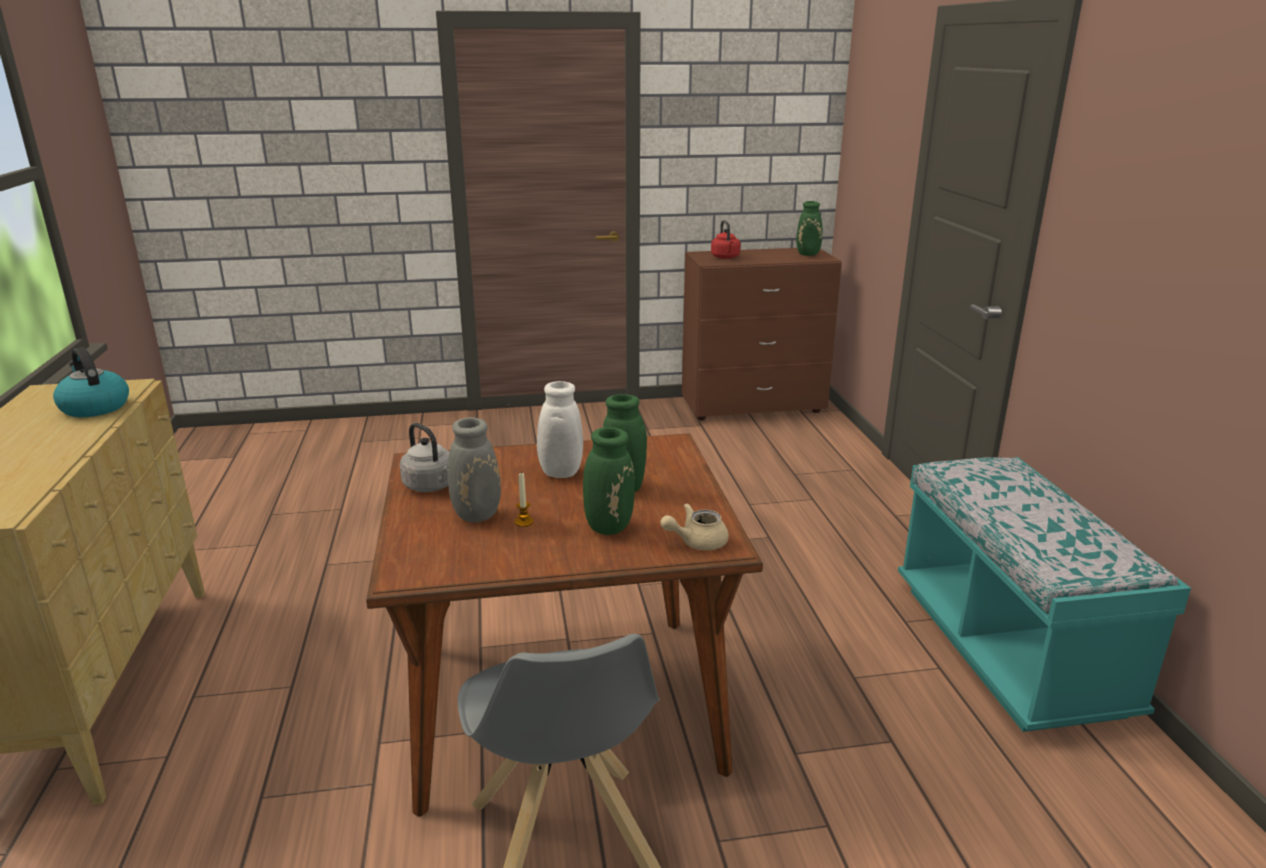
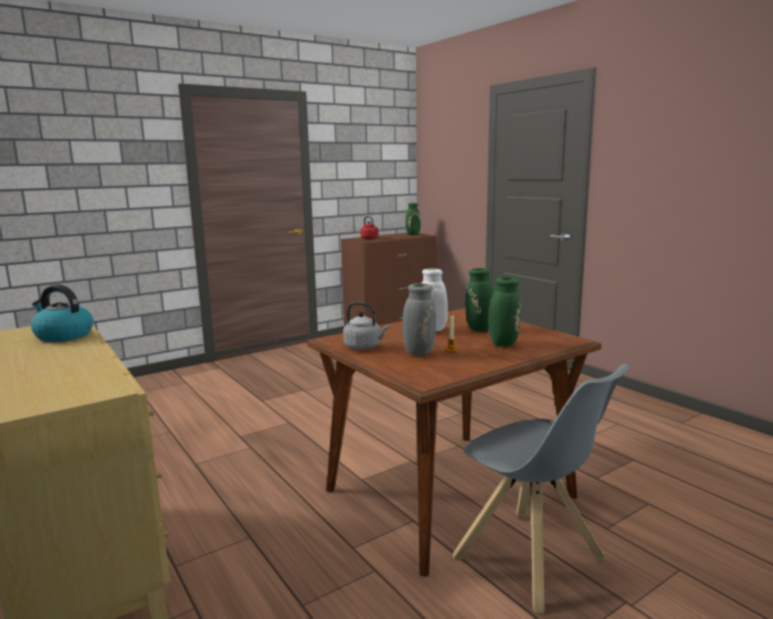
camera: 25 degrees left, 10 degrees down
(696, 542) = (557, 341): beige teapot -> none
(1007, 648) = (637, 408): turquoise bench -> none

